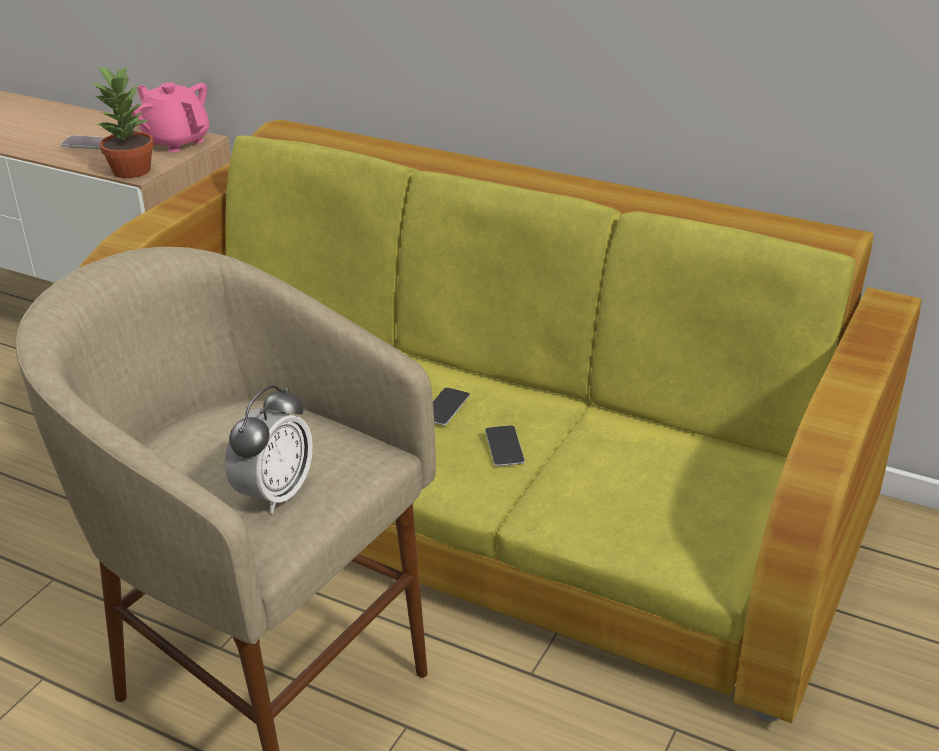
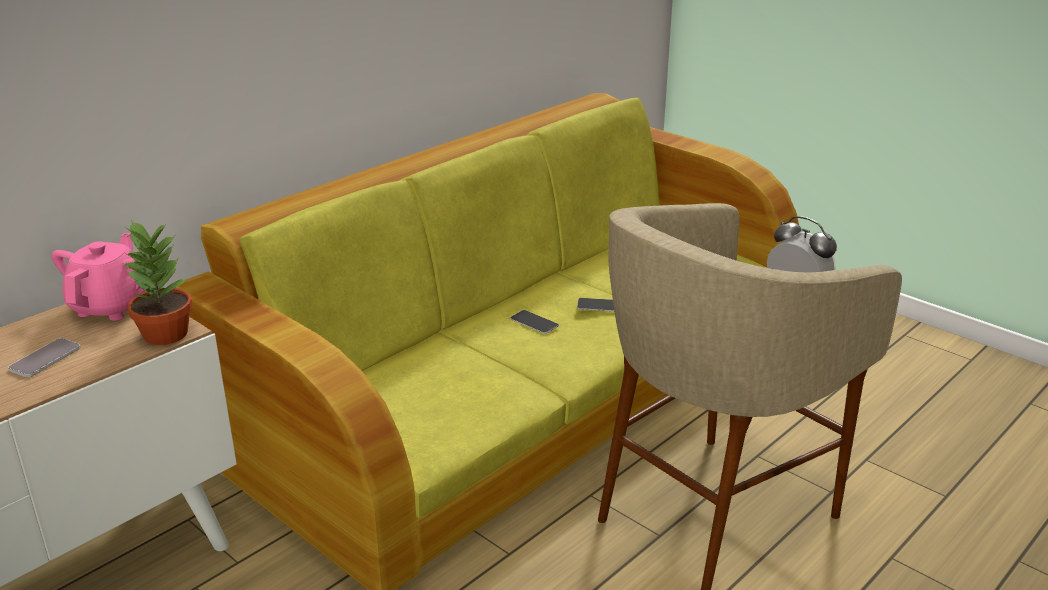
camera: 75 degrees left, 5 degrees down
(176, 141) = (111, 306): pink teapot -> pink teapot turned 135 degrees clockwise

